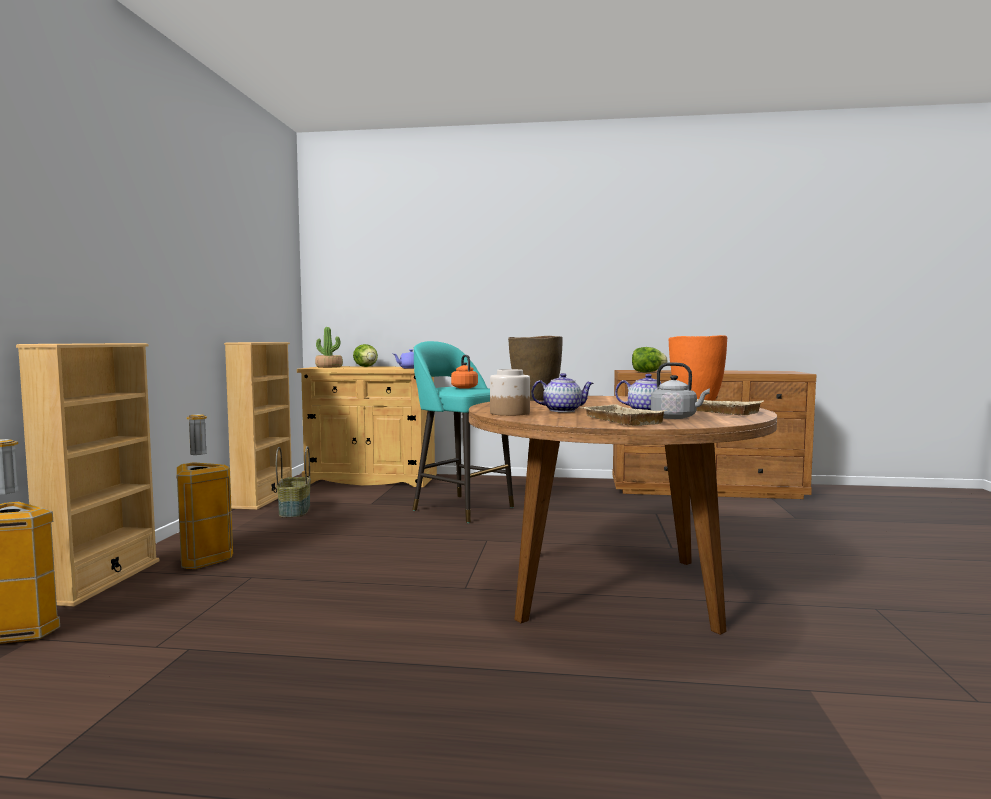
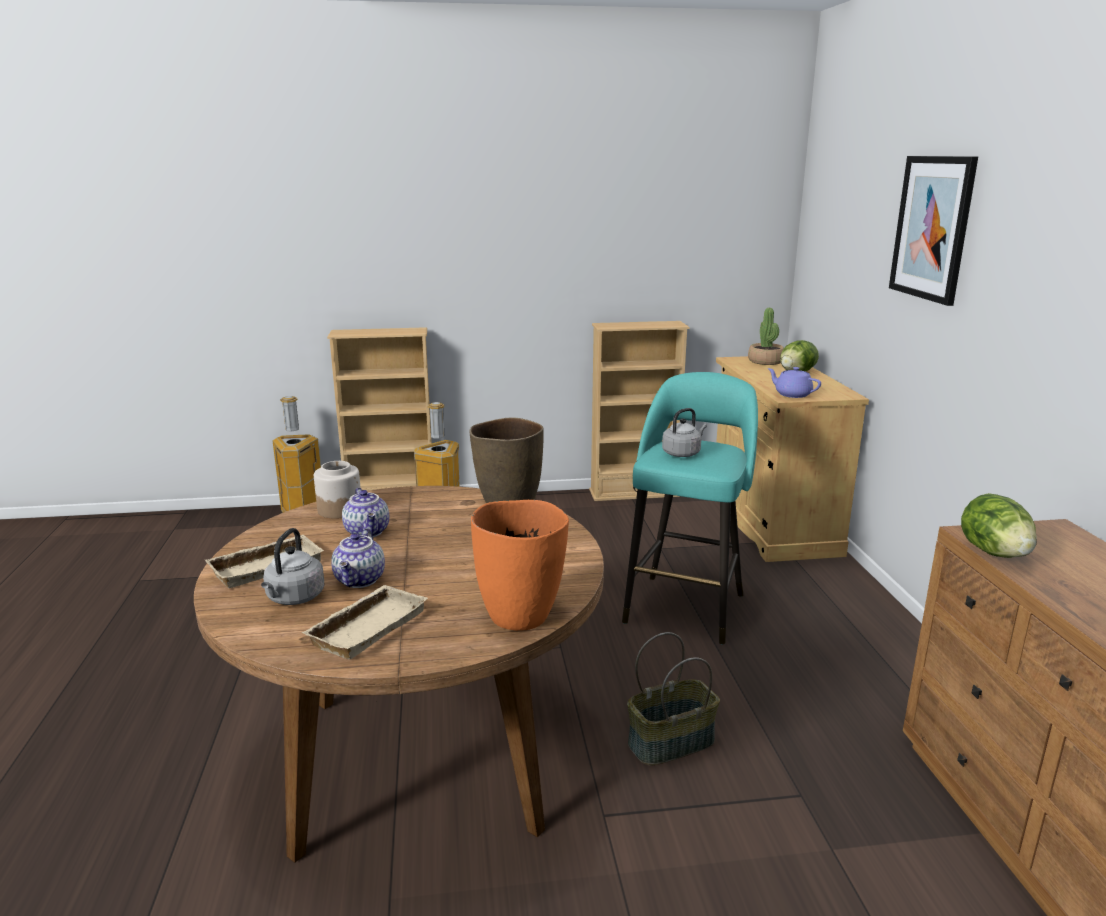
camera: 75 degrees right, 15 degrees up
(294, 510) = (603, 517): basket -> basket (671, 742)
(464, 387) = (682, 453): orange kettle -> grey kettle
(470, 259) = (932, 228): none -> picture

